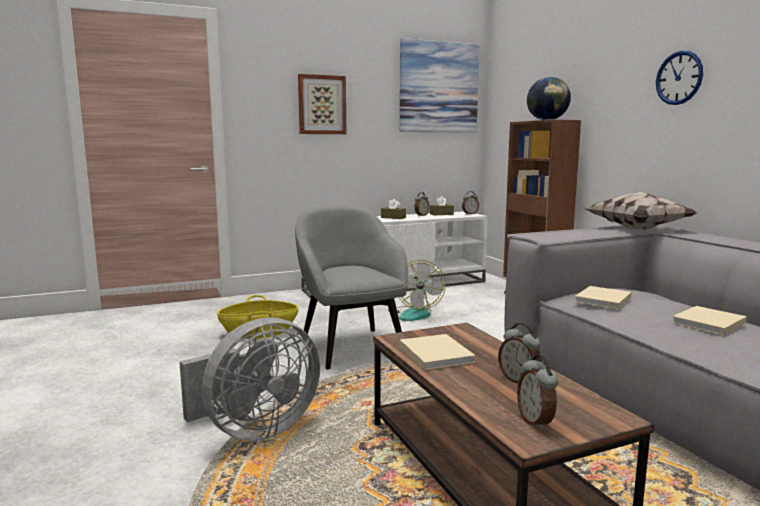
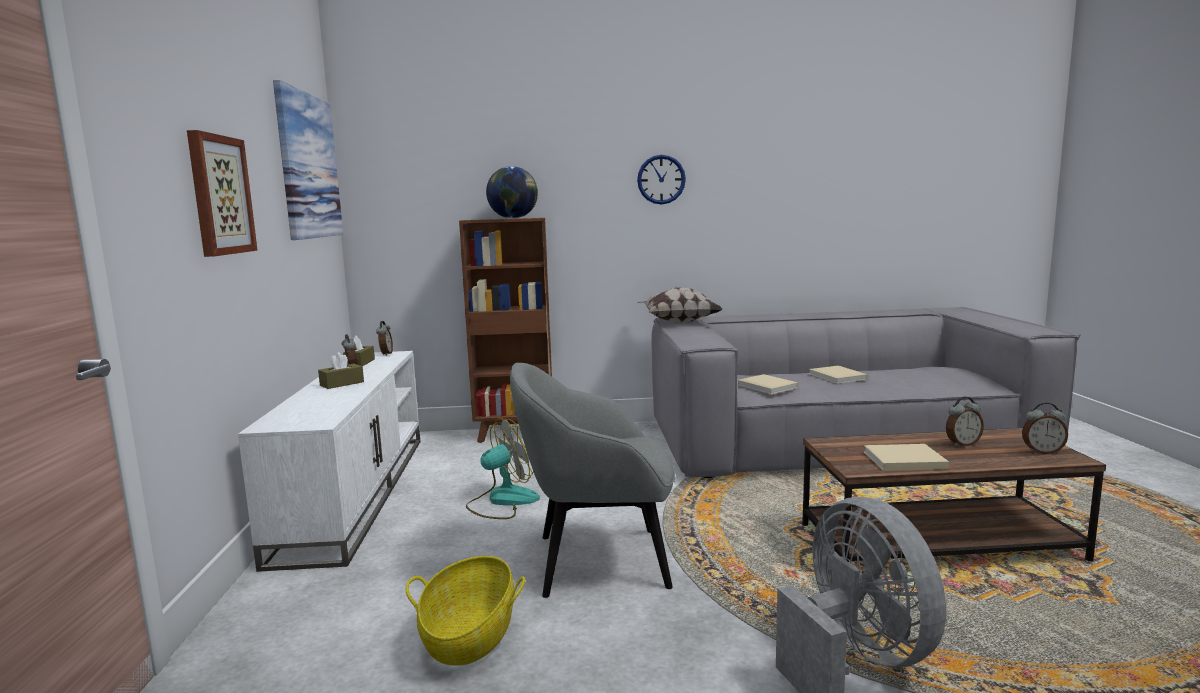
camera: 70 degrees left, 0 degrees up
(415, 313) = (502, 501): fan -> fan turned 60 degrees counterclockwise

